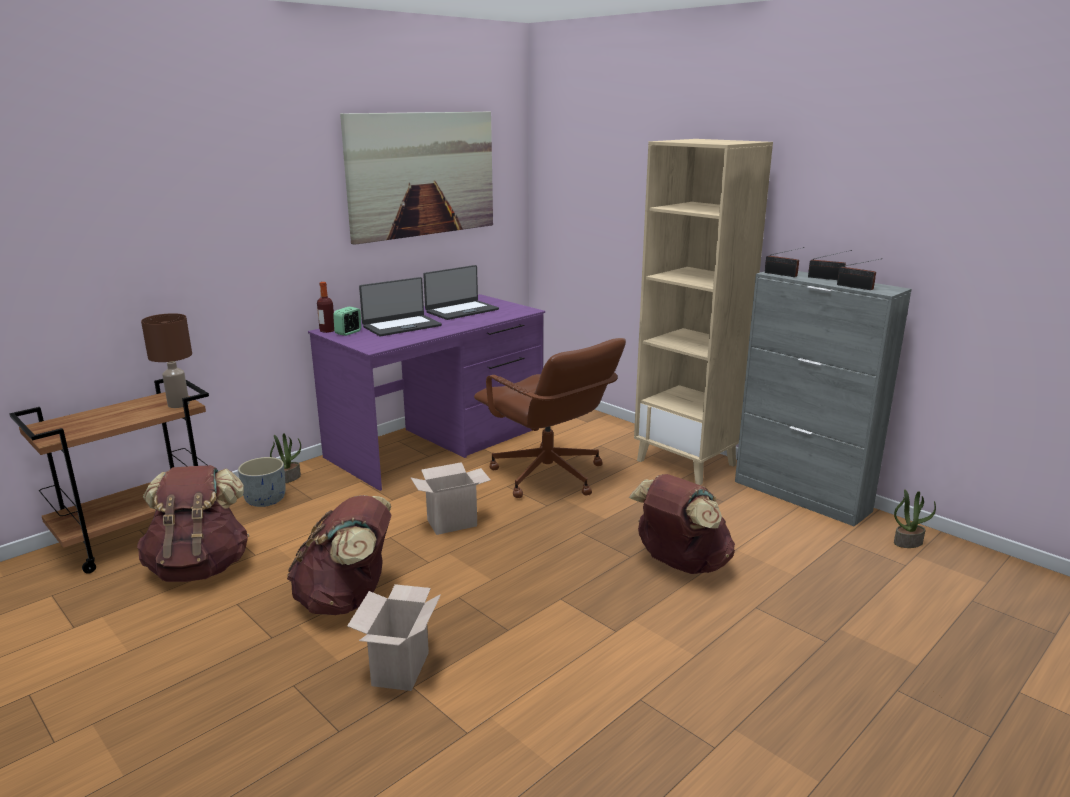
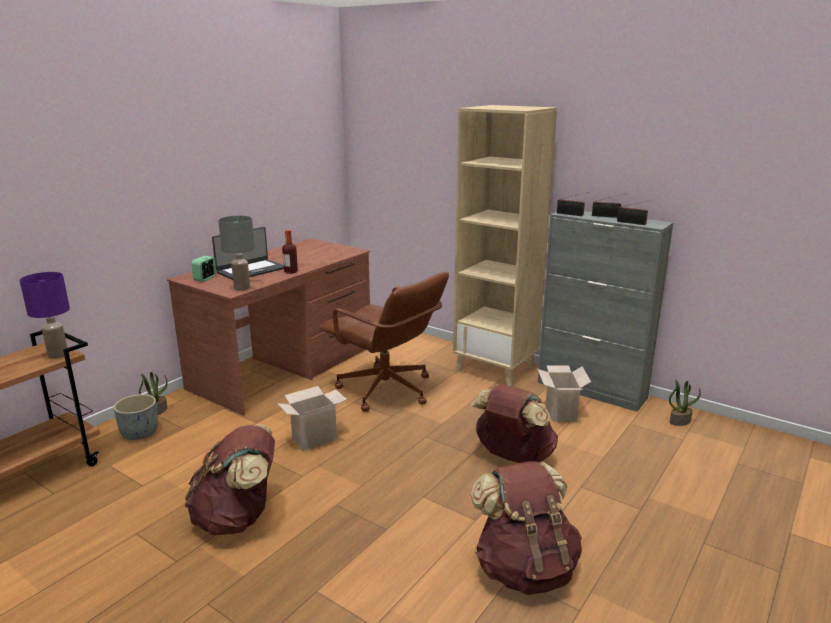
camera: 10 degrees left, 0 degrees up
(179, 404) = (59, 354): brown table lamp -> purple table lamp
(200, 567) = (92, 502): brown backpack -> brown backpack (524, 569)
(327, 330) = (185, 278): bottle -> bottle (290, 272)
(384, 344) = (241, 288): none -> grey table lamp
(399, 667) = (300, 574): cardboard box -> cardboard box (559, 412)
(422, 174) = (258, 137): picture -> none
(438, 442) = (284, 367): purple desk -> brown desk
(461, 310) = (299, 253): laptop -> none

